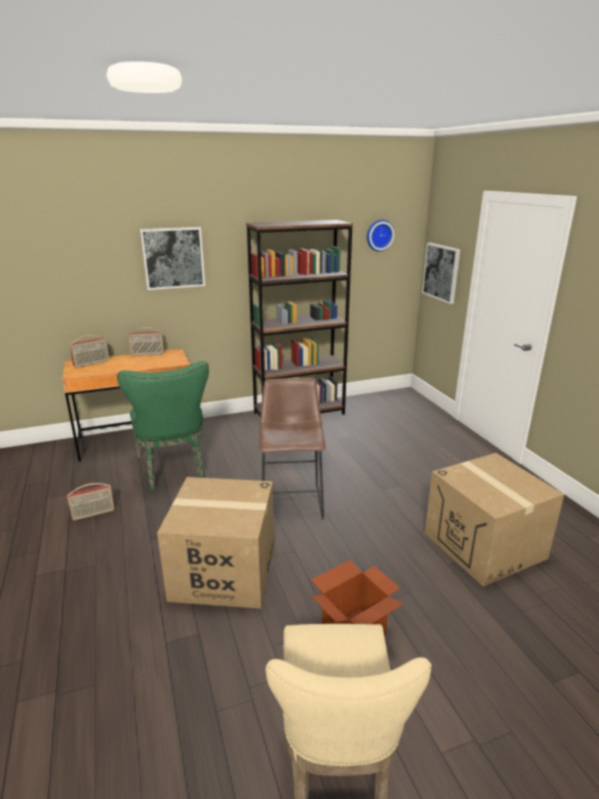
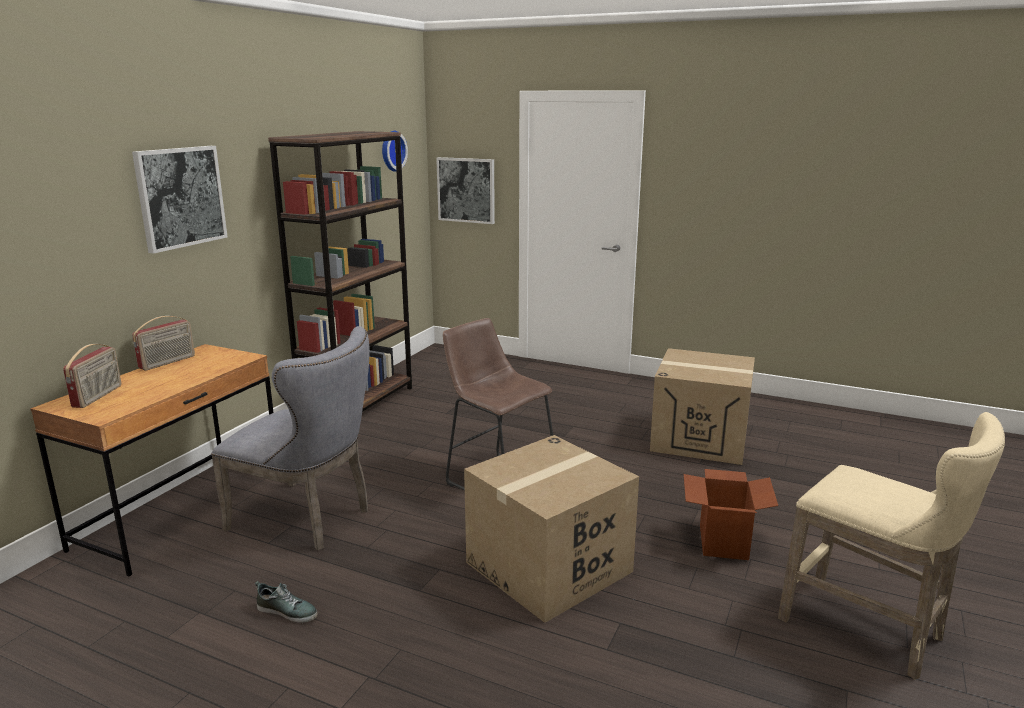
camera: 45 degrees left, 5 degrees down
(93, 514) = (287, 611): radio -> shoe
(173, 470) = (309, 519): green chair -> grey chair

